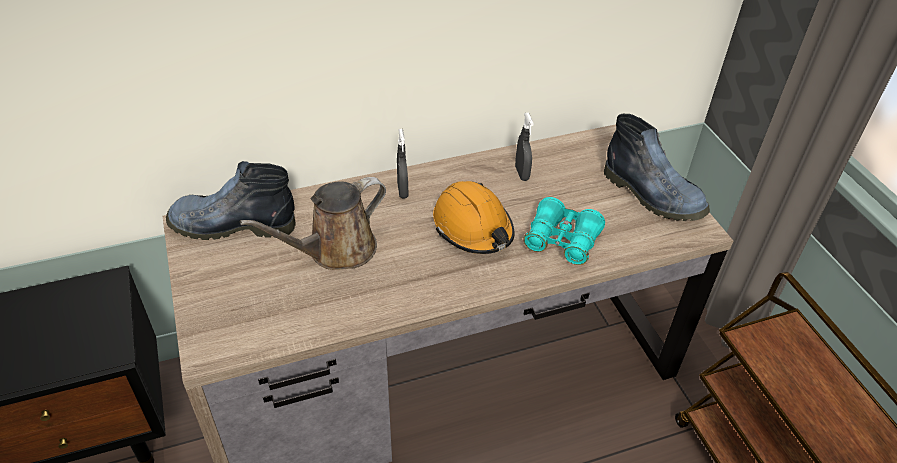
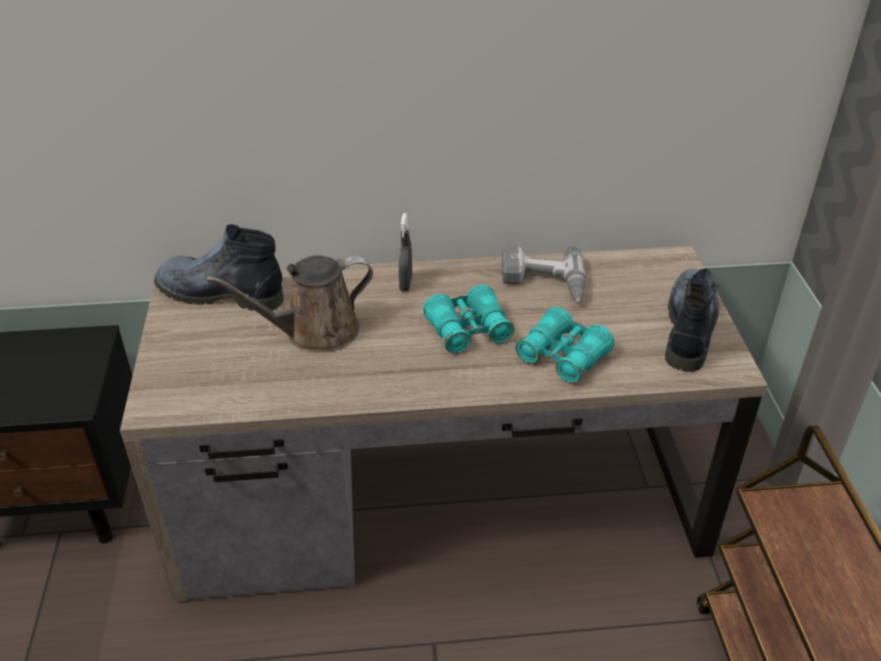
camera: 15 degrees right, 5 degrees down
(473, 228) = (468, 330): orange hard hat -> turquoise binoculars
(522, 173) = (543, 283): grey spray bottle -> power drill
(654, 196) = (688, 326): boot -> boot turned 135 degrees counterclockwise

